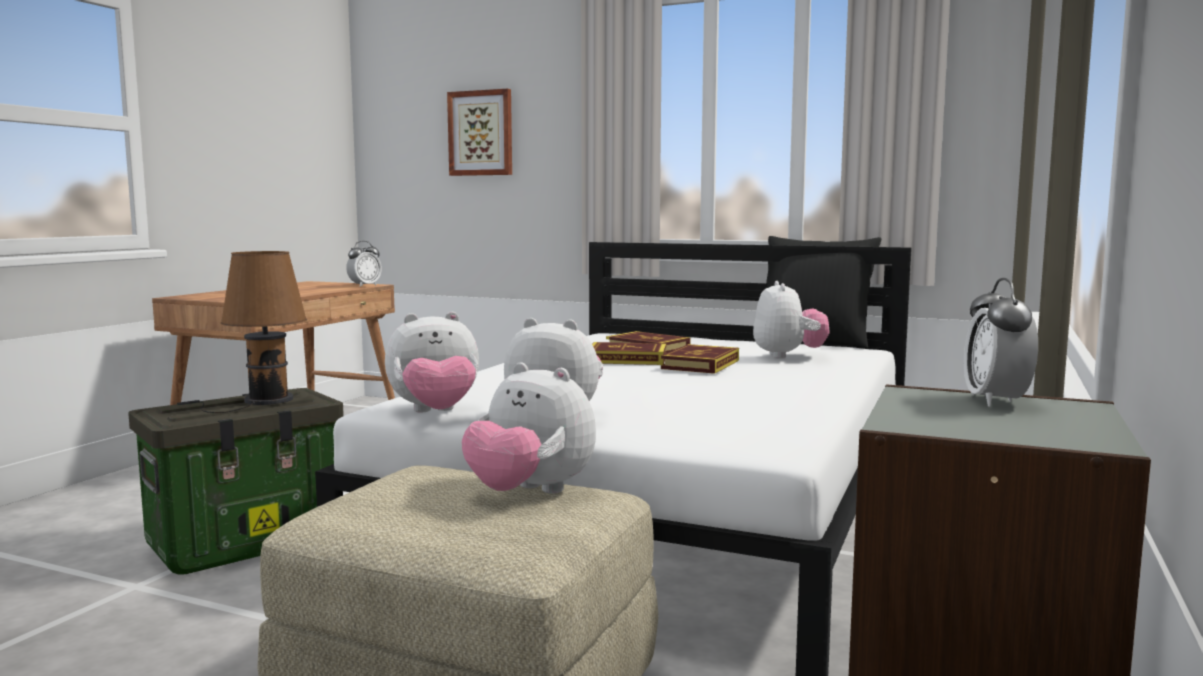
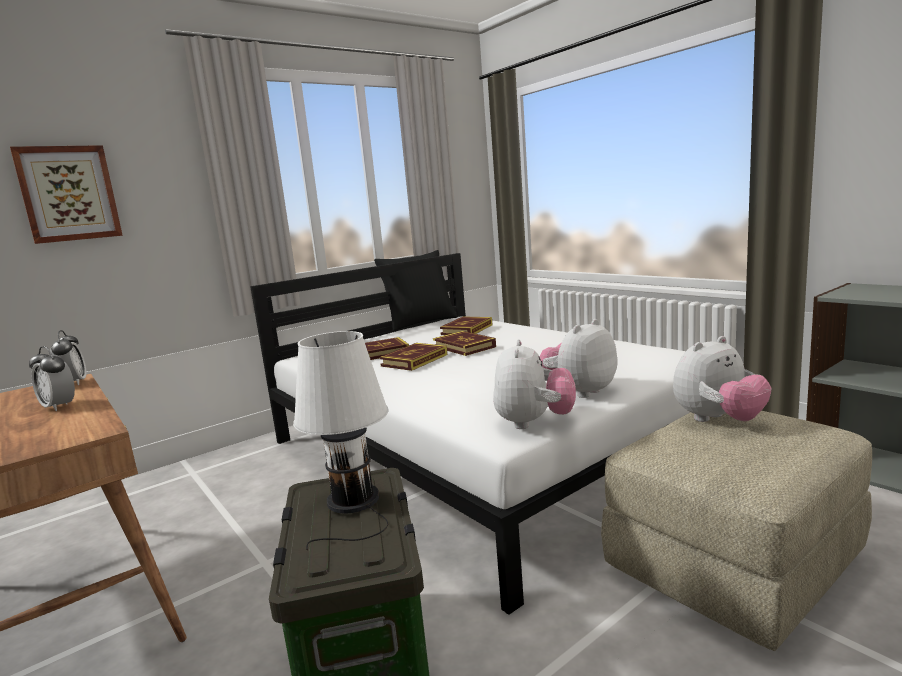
camera: 60 degrees left, 5 degrees up
(262, 401) = (353, 503): brown table lamp -> white table lamp
(788, 356) = (467, 330): plush toy -> book
(995, 401) = (853, 290): alarm clock -> alarm clock (59, 406)

